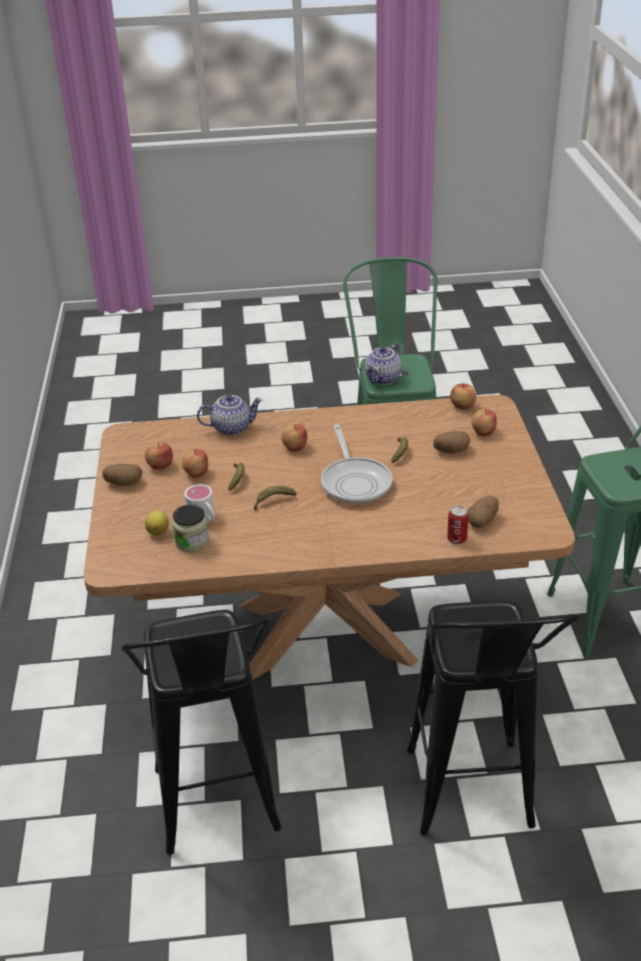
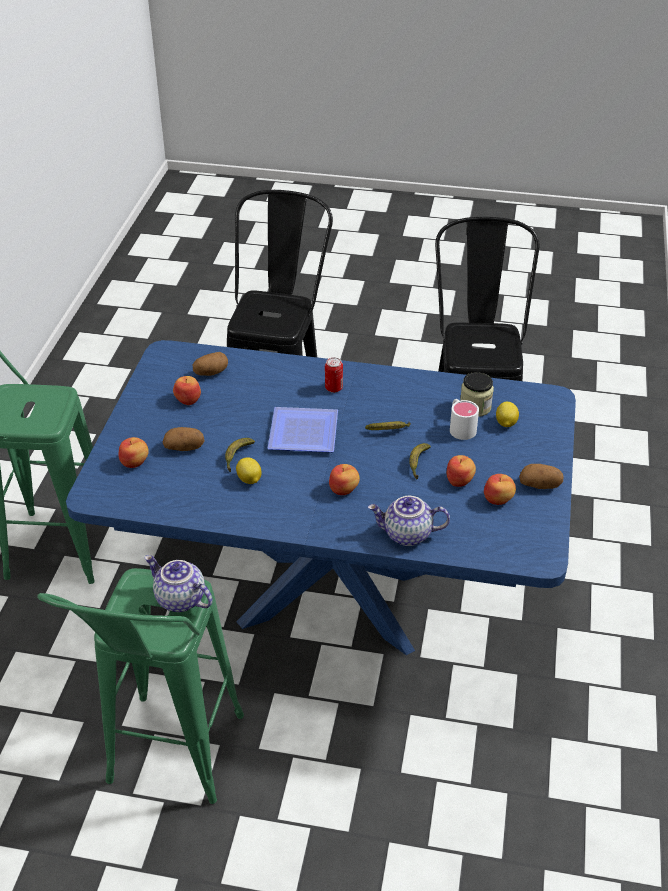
camera: 165 degrees left, 5 degrees up
(326, 634) = (333, 595): brown dining table -> blue dining table
(355, 482) = (301, 434): frying pan -> plate
(378, 438) = (249, 480): none -> lemon
(383, 379) = (179, 600): teapot -> teapot turned 105 degrees counterclockwise
(457, 539) = (244, 362): can -> can (333, 388)
(462, 406) = (128, 503): apple -> apple (188, 399)

